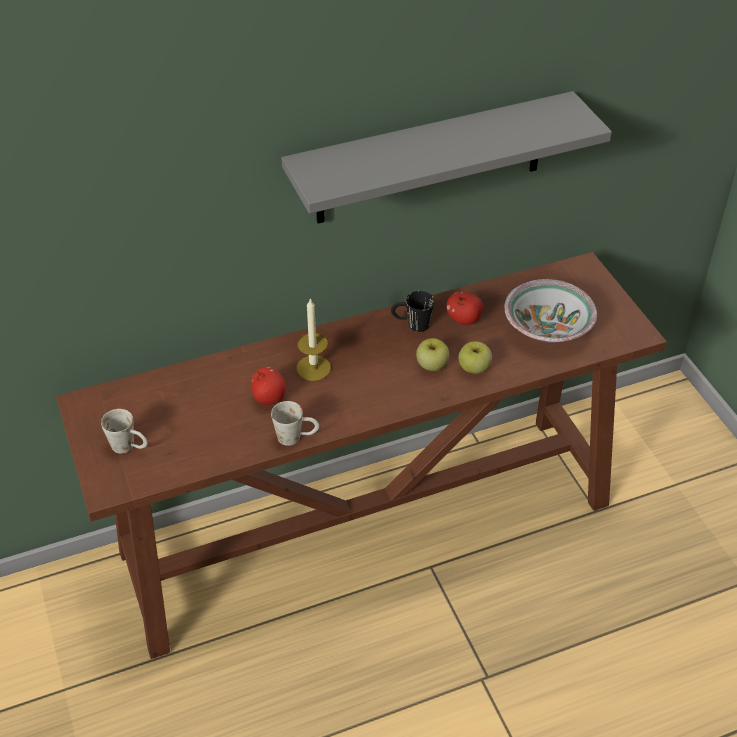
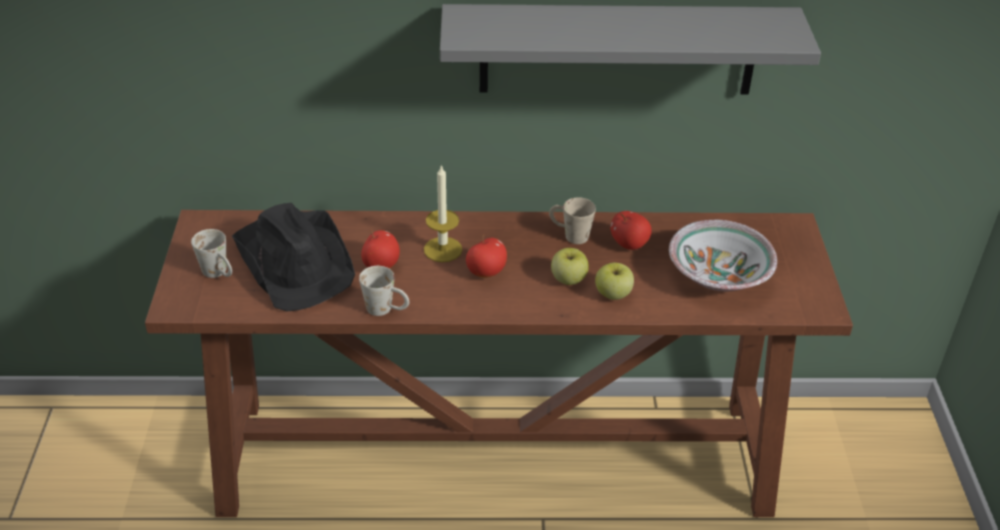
camera: 20 degrees right, 5 degrees down
(191, 415) = (295, 260): none -> black hat
(361, 378) = (486, 272): none -> apple
(411, 324) = (569, 235): black mug -> beige mug

